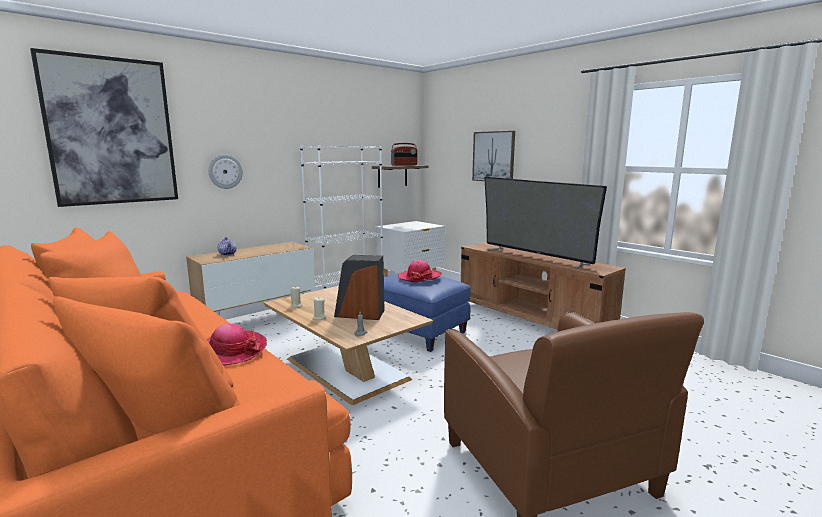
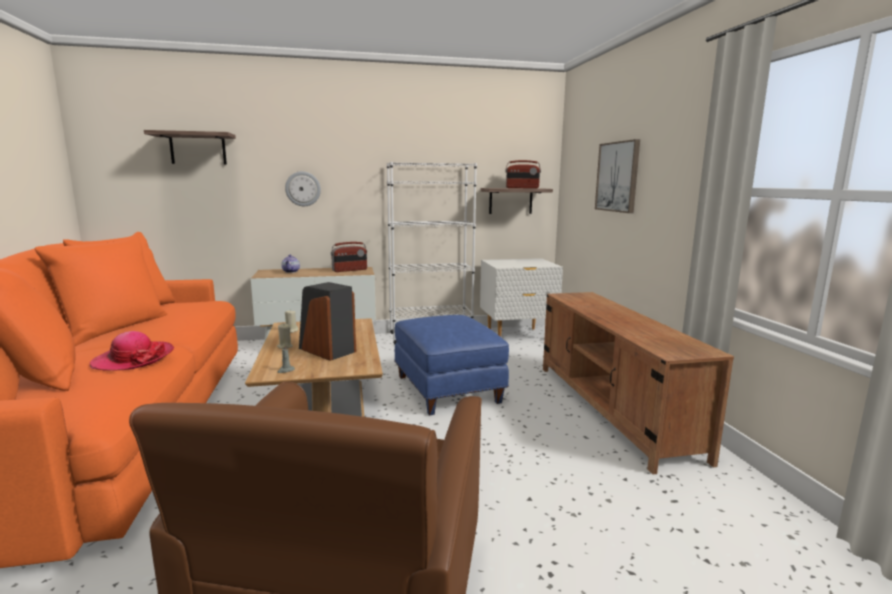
camera: 30 degrees right, 0 degrees up
(111, 132) = (198, 149): picture -> shelf
(281, 246) = (350, 270): none -> radio
(419, 277) = (452, 323): hat -> none
(535, 257) = (616, 319): television -> none

